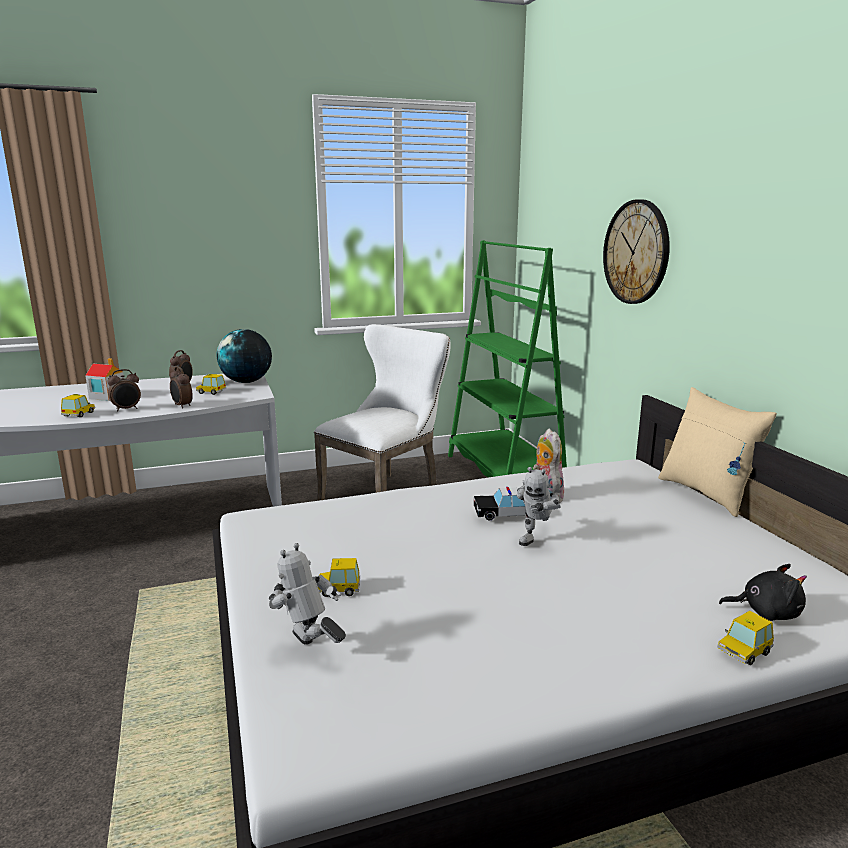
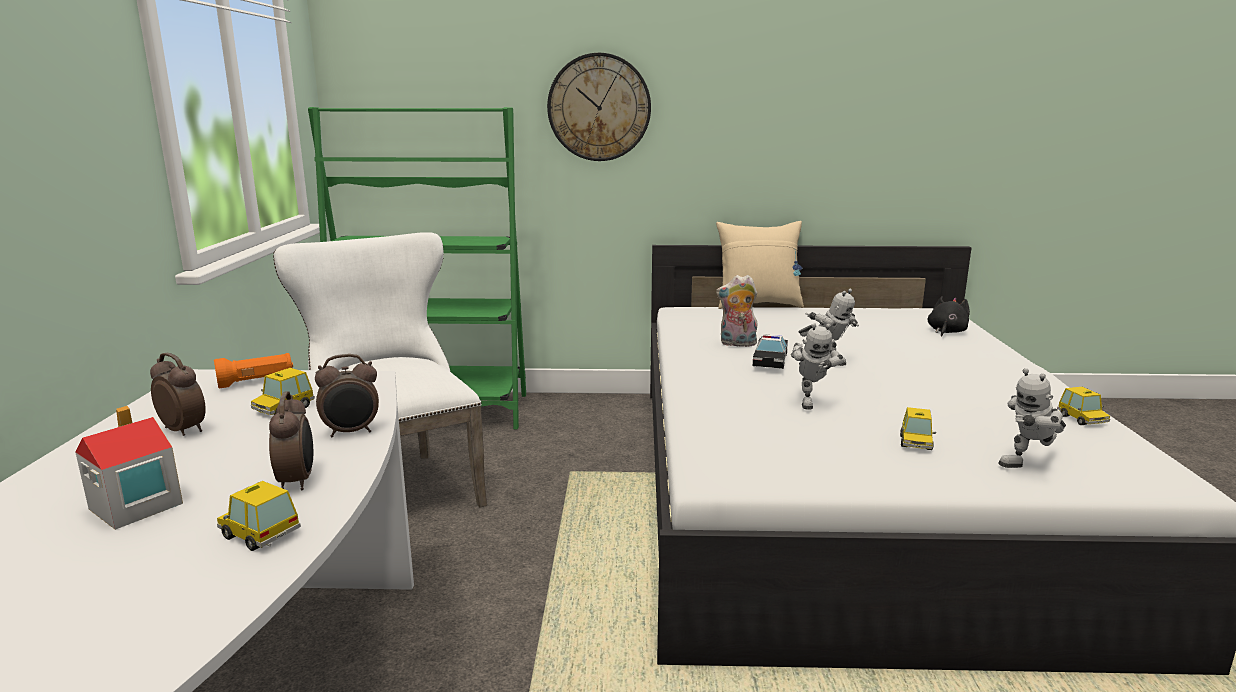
camera: 70 degrees left, 0 degrees up
(246, 382) = (256, 382): globe -> orange flashlight
(413, 539) = (810, 402): none -> toy robot
(744, 651) = (996, 345): toy car -> toy car (1082, 419)

